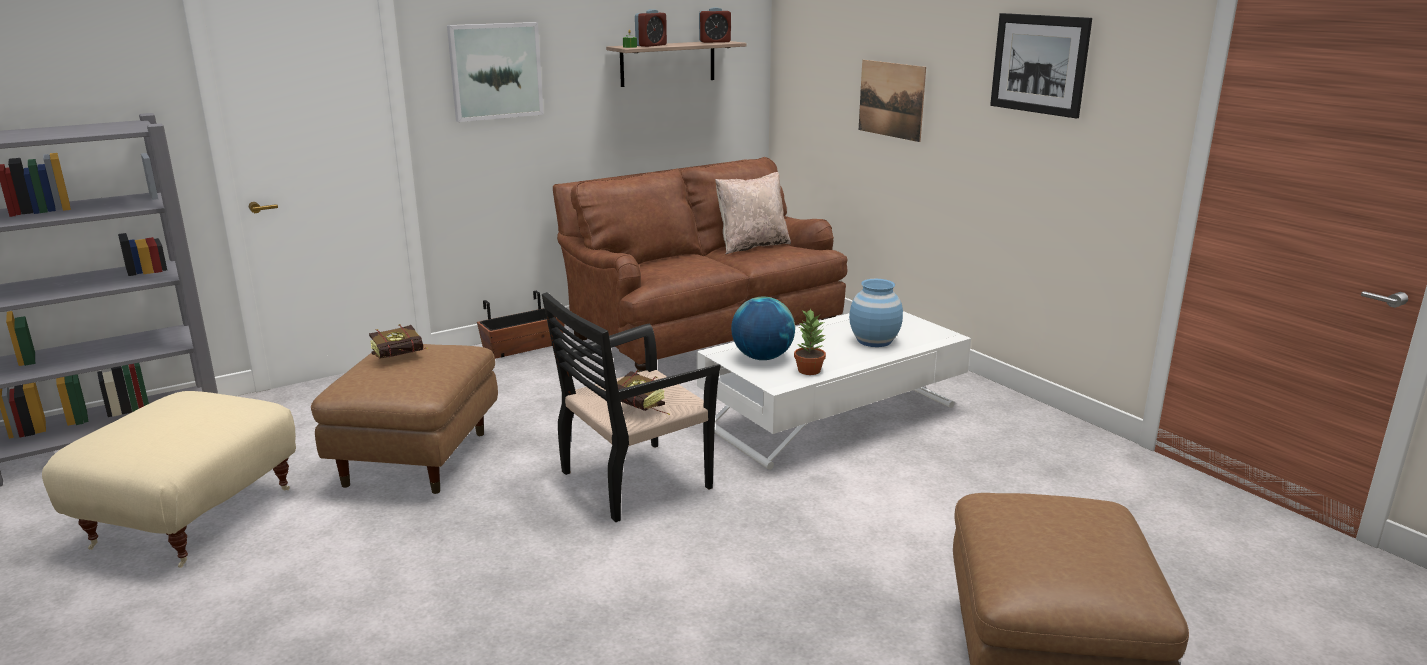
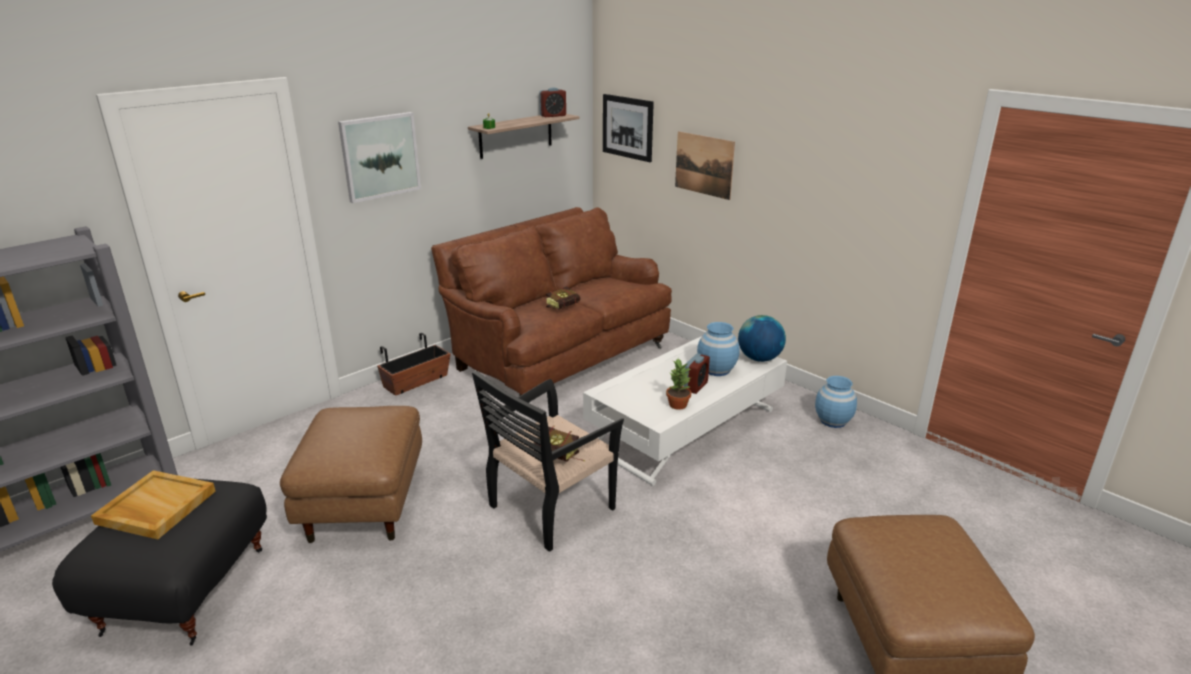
camera: 10 degrees left, 5 degrees up
(168, 412) = (155, 507): none -> beige tray
(191, 517) = (183, 590): beige ottoman -> black ottoman
(403, 356) = (347, 425): book -> book (565, 307)
(651, 45) = (505, 124): alarm clock -> alarm clock (695, 386)
(752, 246) = (596, 284): beige pillow -> none
(762, 357) = (637, 395): globe -> globe (759, 358)
(1031, 423) = (832, 421): none -> blue vase
(1039, 64) = (833, 147): picture -> picture (627, 127)

